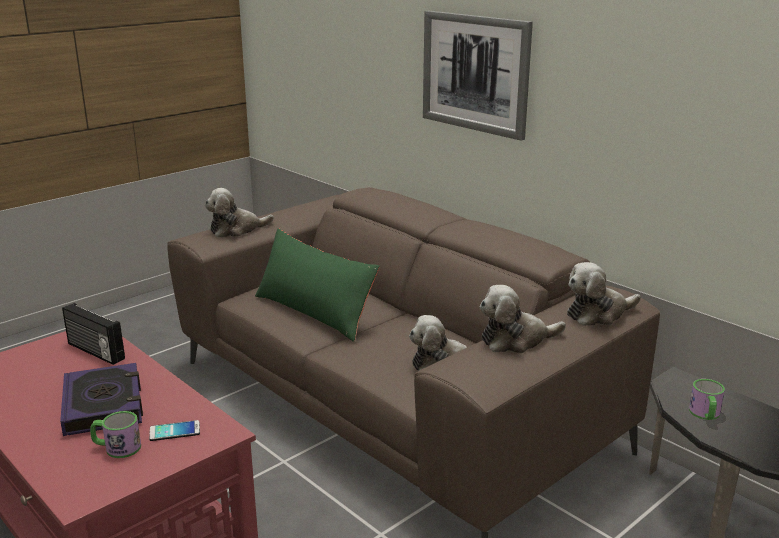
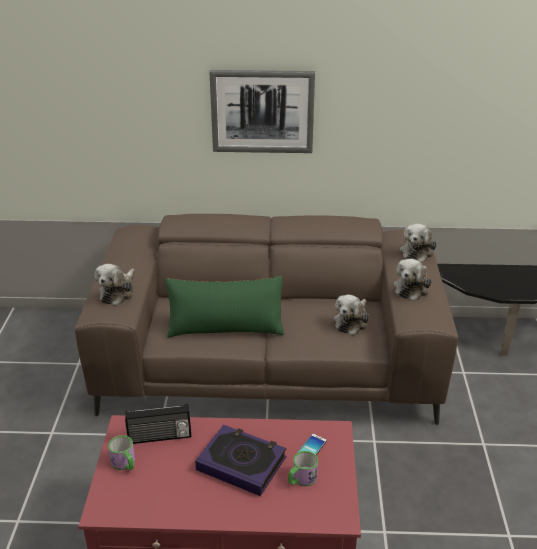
camera: 45 degrees left, 10 degrees up
(705, 415) = (484, 284): mug -> mug (125, 463)

